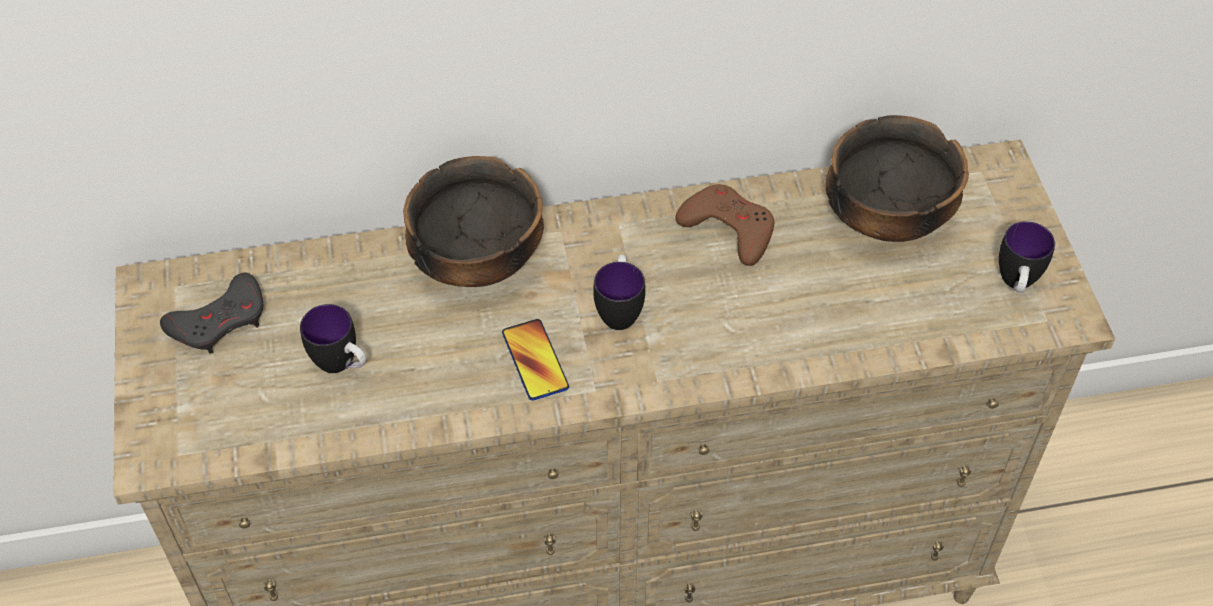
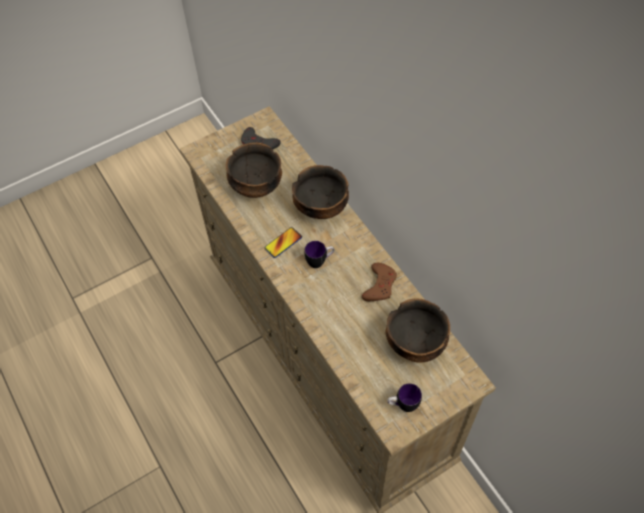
camera: 70 degrees right, 5 degrees up
(342, 365) = (255, 186): mug -> bowl

